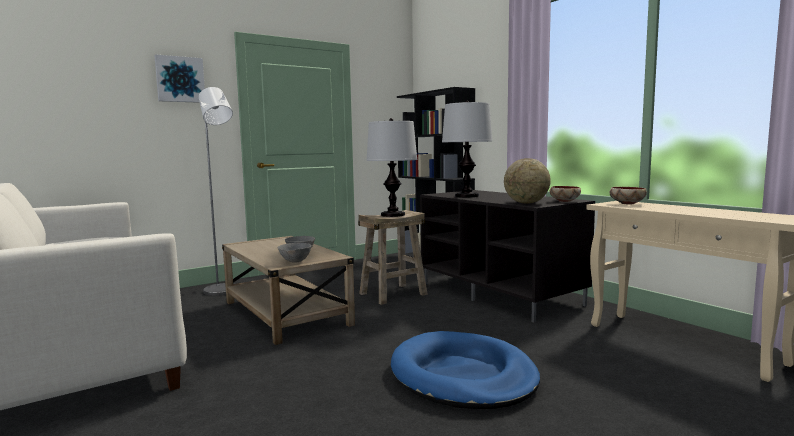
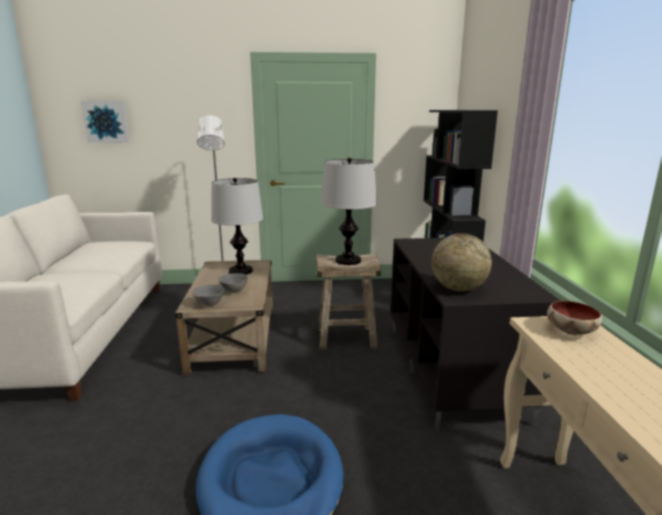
camera: 30 degrees right, 10 degrees up
(180, 79) = (200, 103): picture -> picture (106, 121)
(467, 196) = (431, 253): table lamp -> table lamp (240, 271)
(564, 201) = (515, 294): bowl -> none

